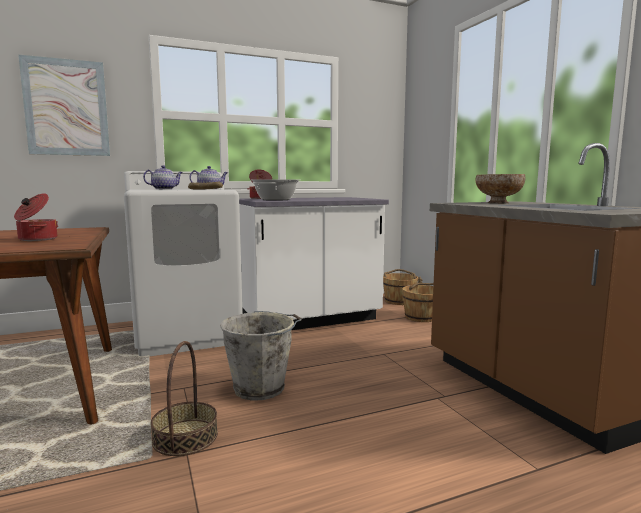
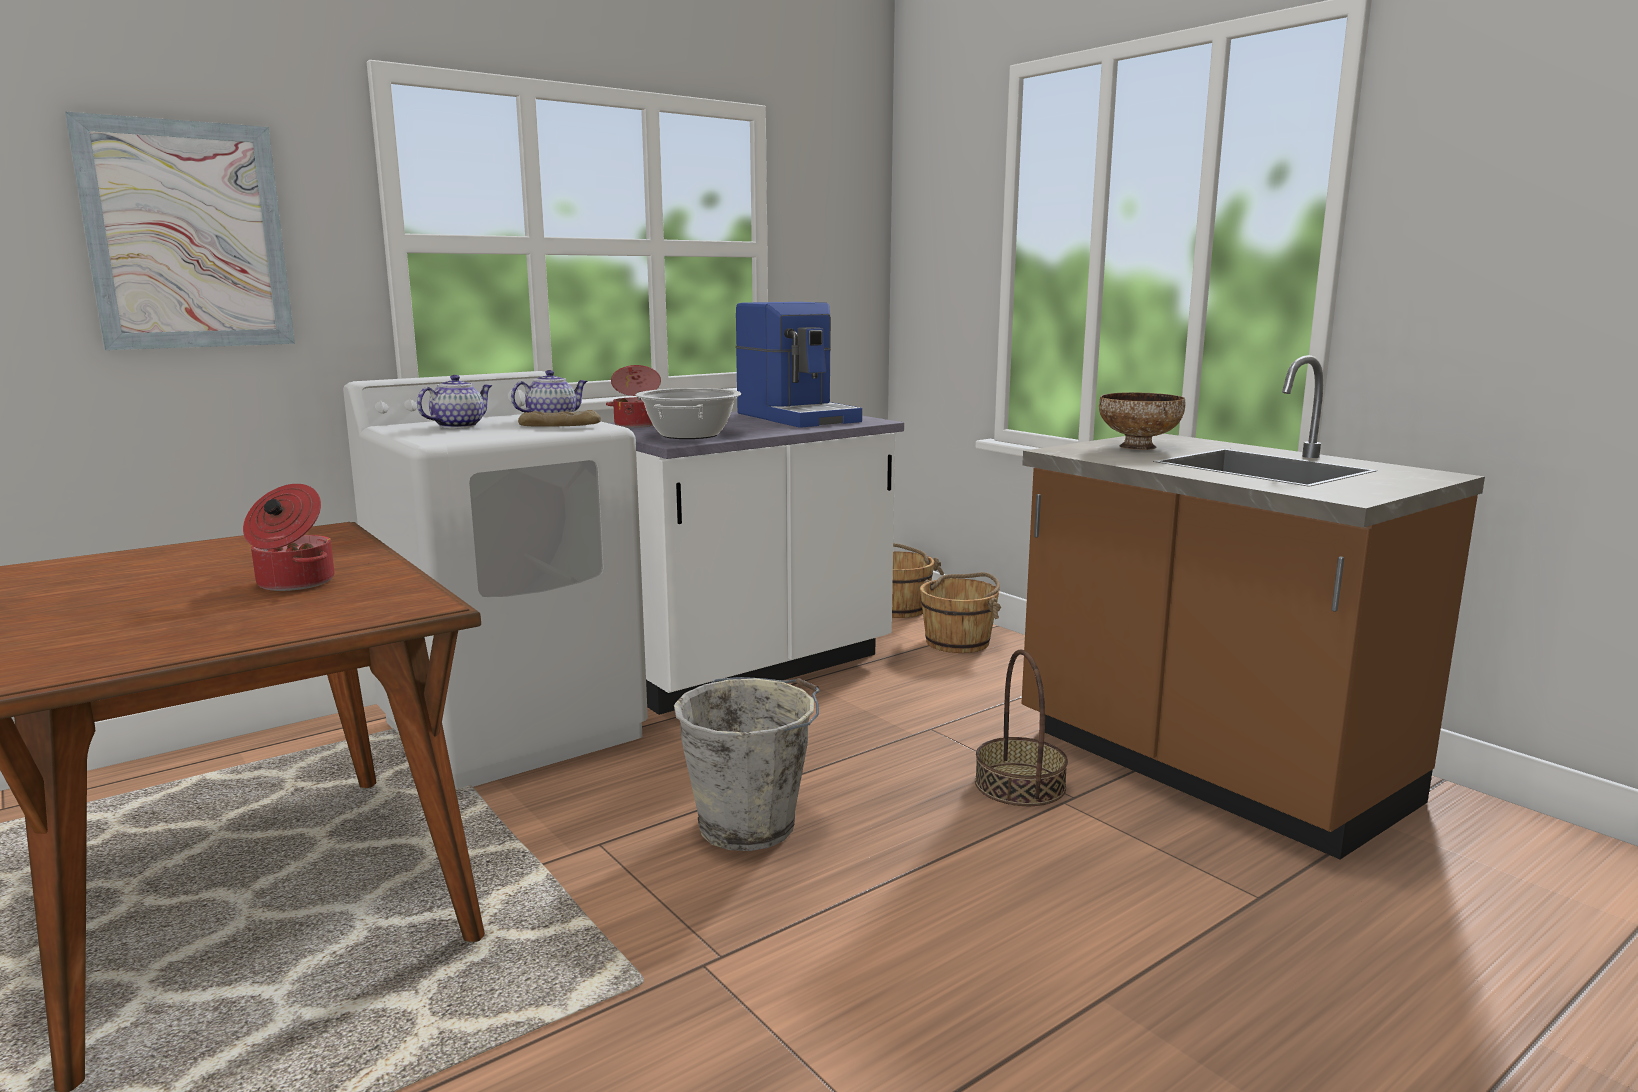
camera: 15 degrees left, 5 degrees up
(185, 437) = (676, 936): basket -> basket (1019, 785)
(339, 198) = (798, 417): none -> coffee machine

